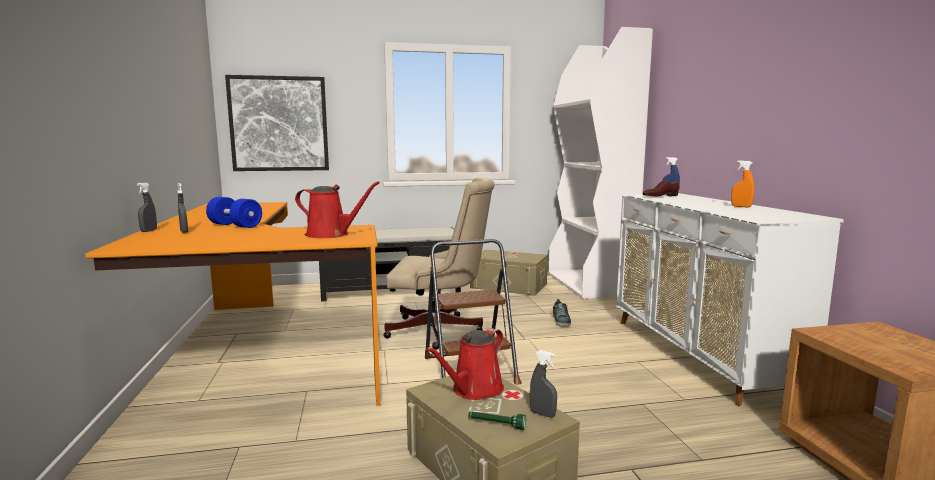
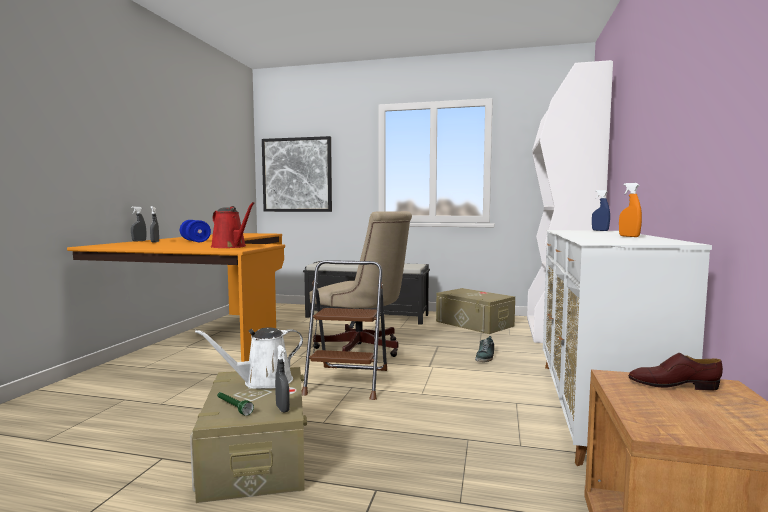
camera: 25 degrees right, 5 degrees down
(474, 390) = (263, 382): red watering can -> white watering can
(660, 196) = (580, 231): brown shoe -> brown shoe (672, 385)

